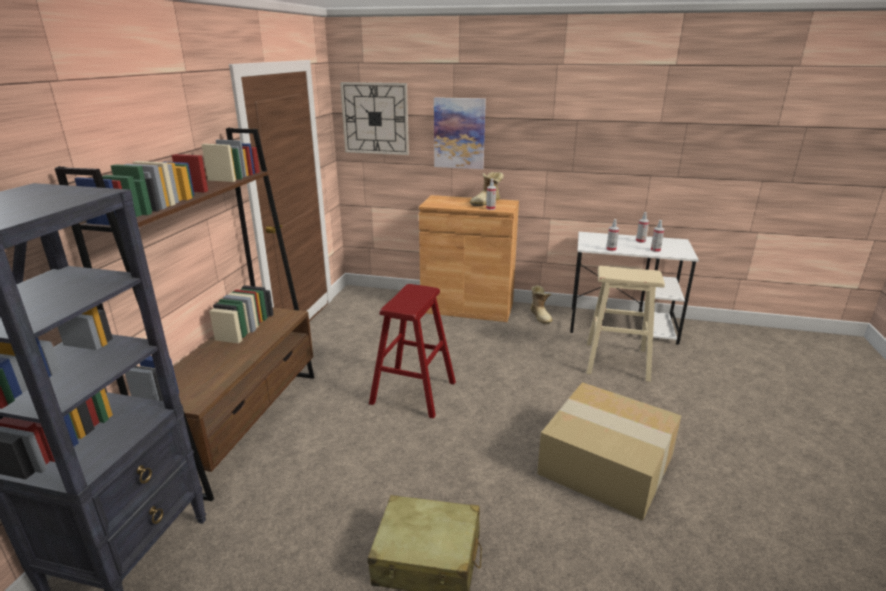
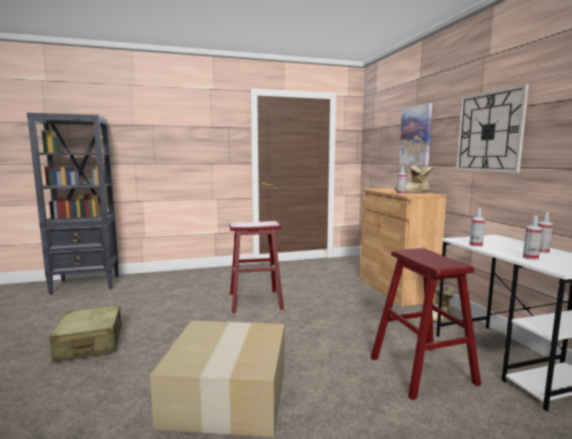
camera: 60 degrees right, 15 degrees down
(243, 424) = (186, 275): brown bookcase -> none
(375, 118) = (377, 130): wall clock -> wall clock (489, 132)
(616, 361) = (422, 370): beige stool -> red stool

